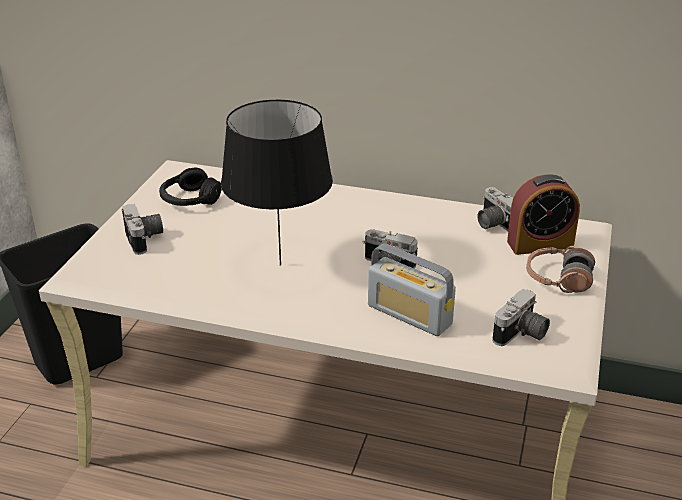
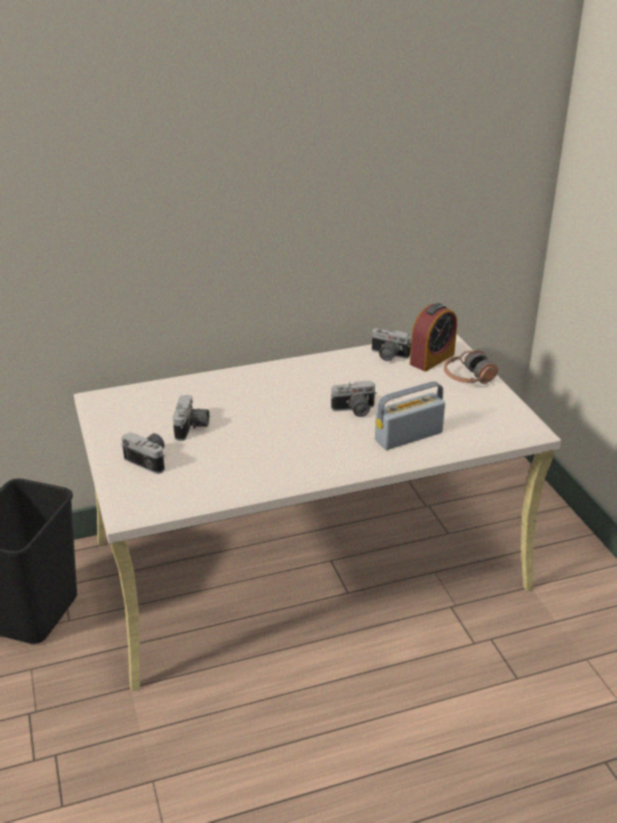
camera: 35 degrees left, 0 degrees up
(189, 200) = (145, 417): black headphones -> none
(280, 265) = (280, 438): black table lamp -> none
(409, 315) = (408, 436): radio -> radio turned 150 degrees clockwise
(521, 335) = (487, 421): camera -> camera (192, 428)

